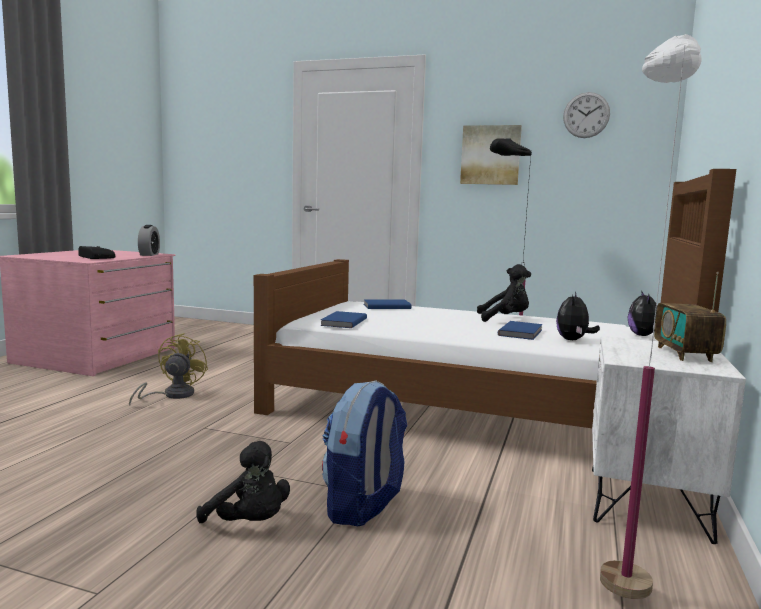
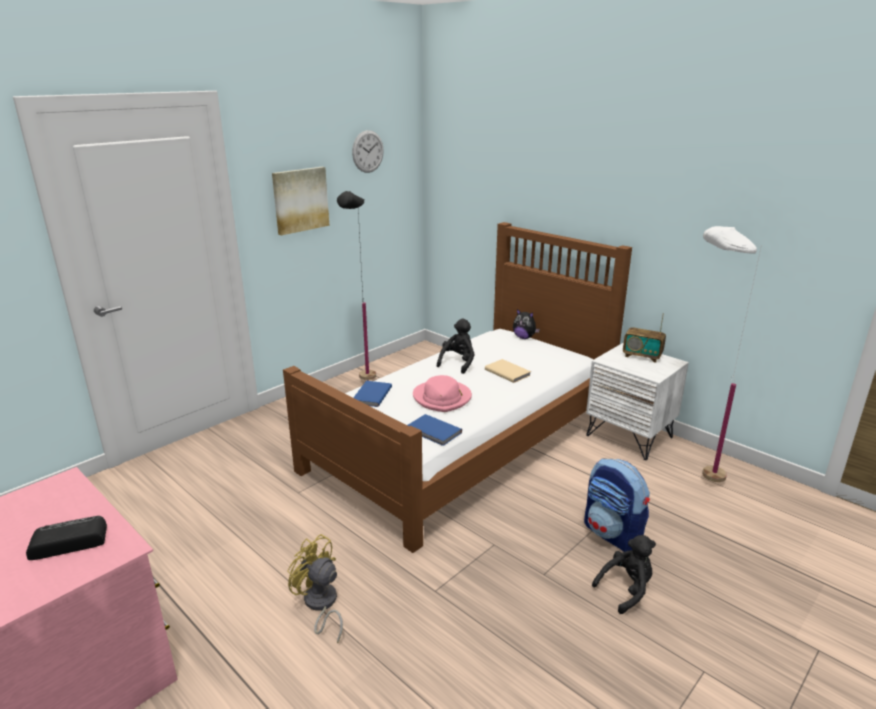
camera: 65 degrees left, 15 degrees up
(149, 254) = (69, 489): alarm clock -> none
(415, 320) = (442, 398): none -> pink hat
(522, 332) = (507, 372): blue book -> beige book
(573, 340) = (537, 363): plush toy -> none

